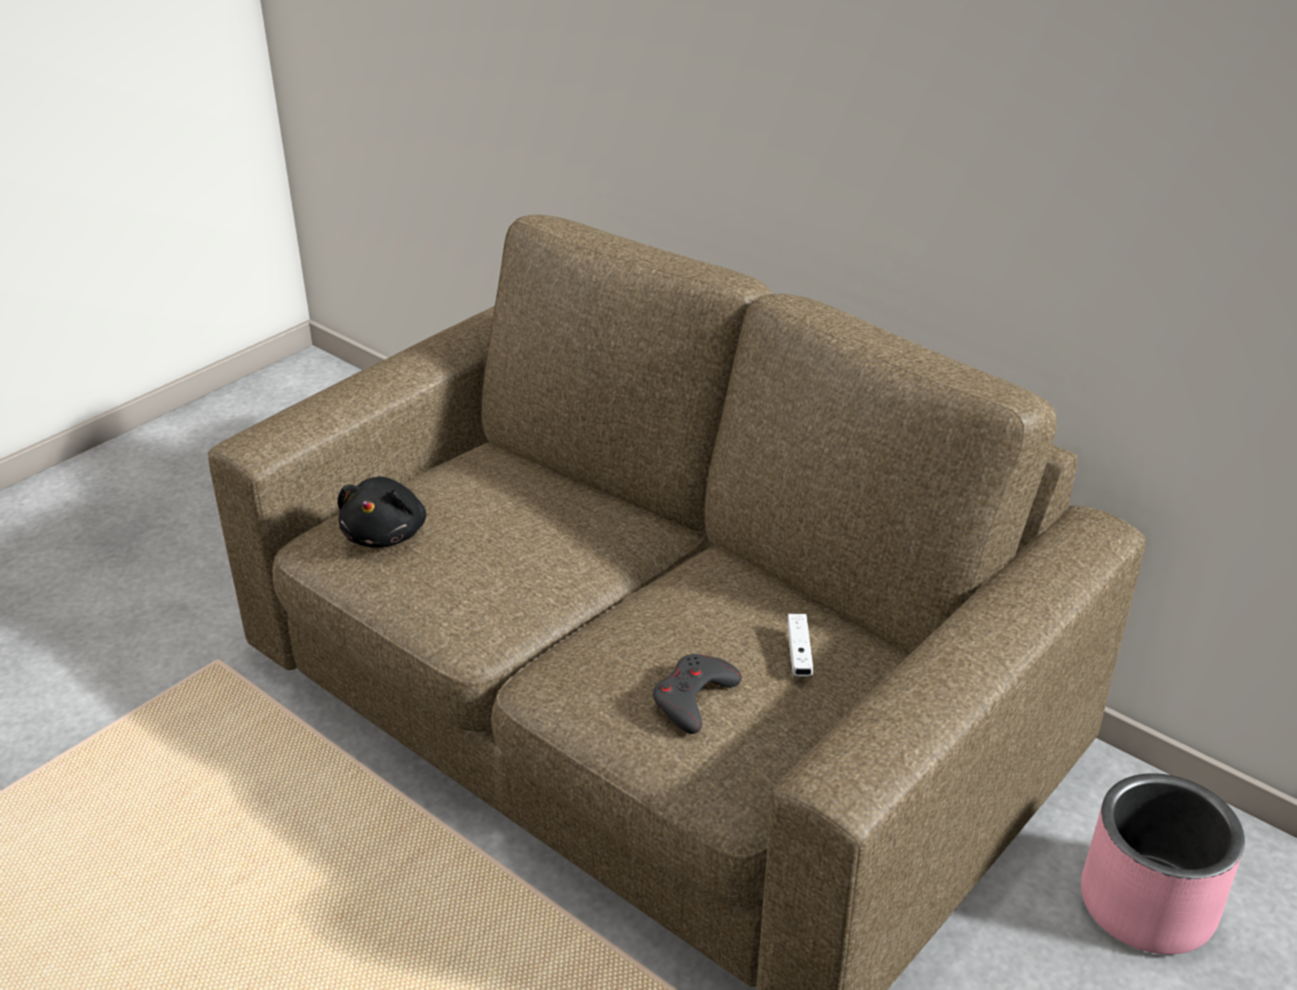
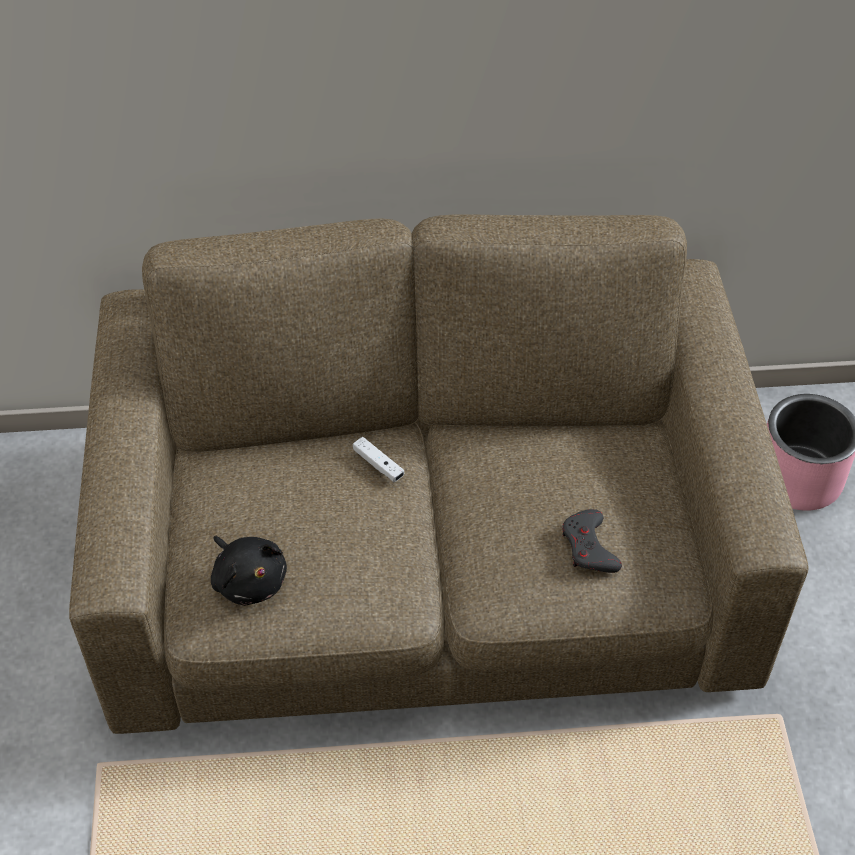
camera: 45 degrees left, 15 degrees up
(799, 653) = (598, 471): white game controller -> white game controller (378, 464)

